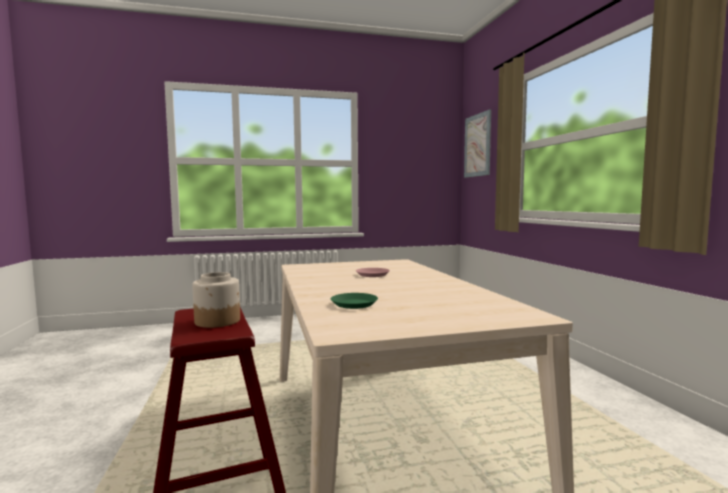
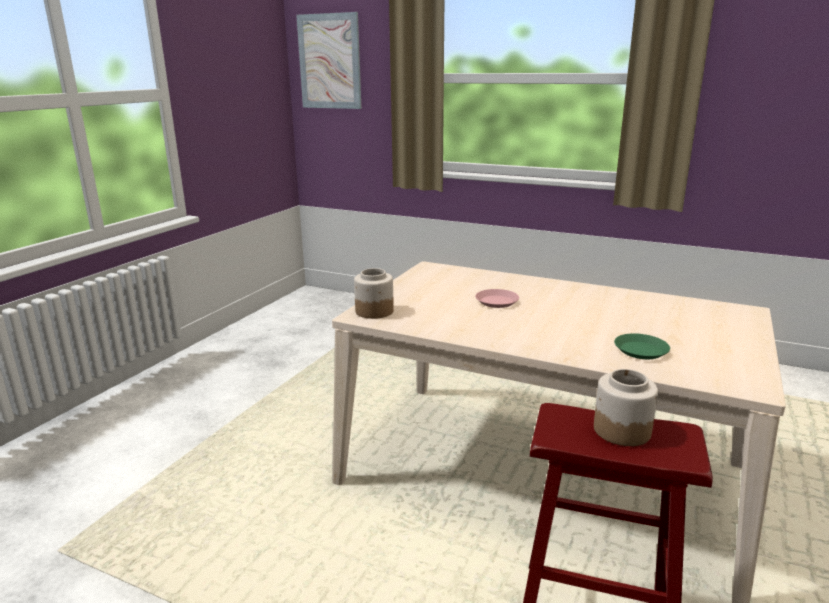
camera: 50 degrees left, 15 degrees up
(306, 266) = (374, 311): none -> jar

